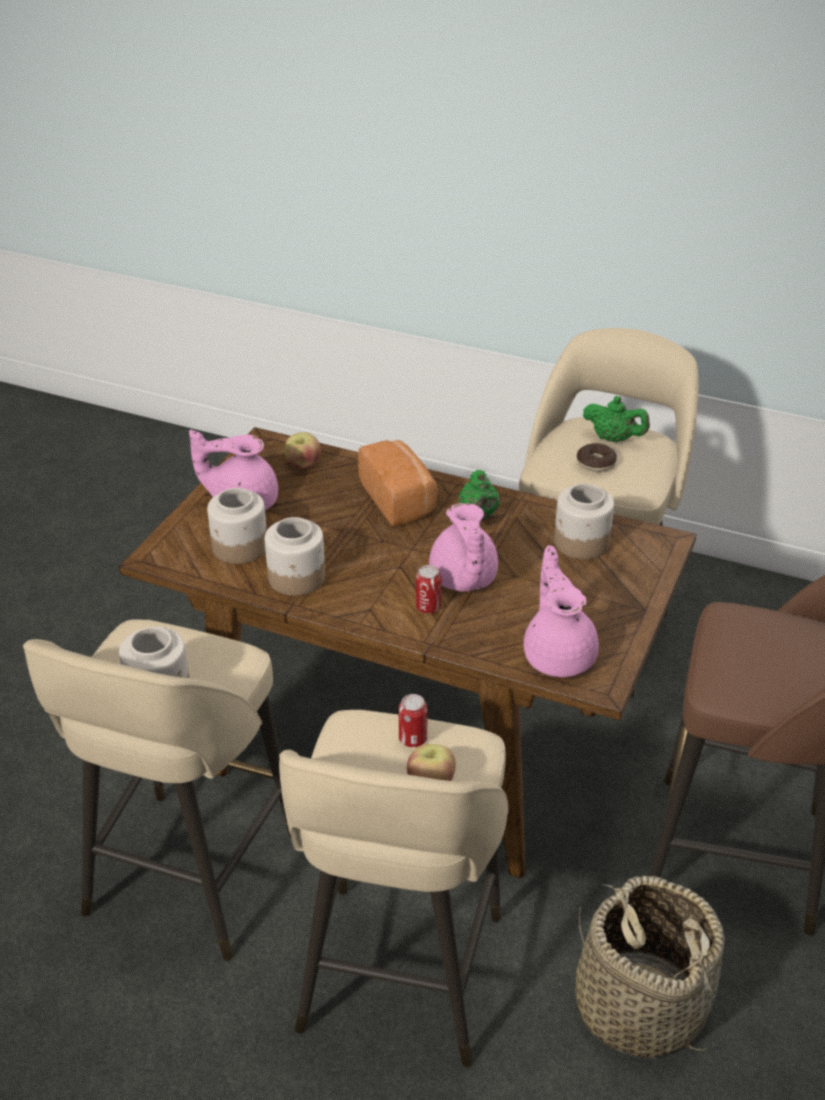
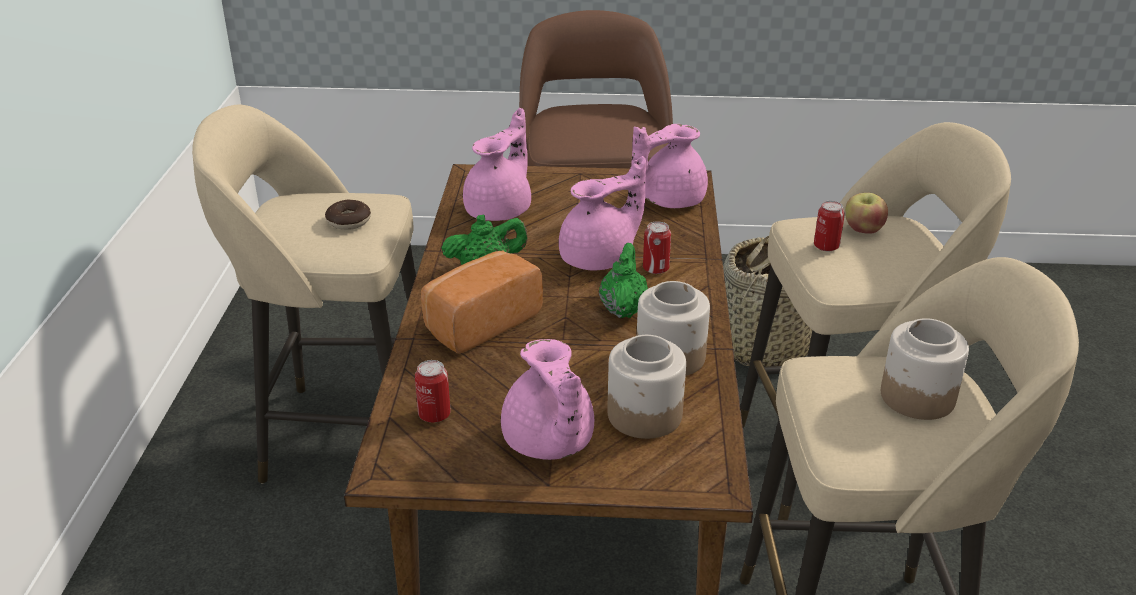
camera: 110 degrees left, 5 degrees down
(303, 465) = (434, 415): apple -> can
(581, 543) = (500, 210): jar -> pink teapot
(613, 439) = (295, 217): green teapot -> green teapot (623, 308)

